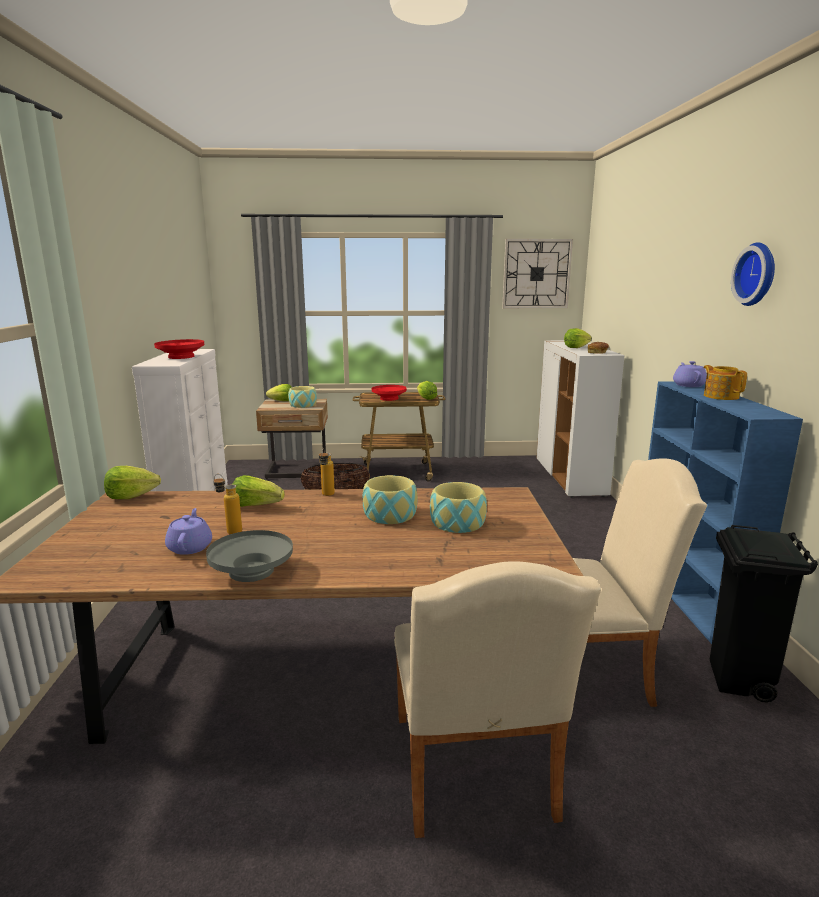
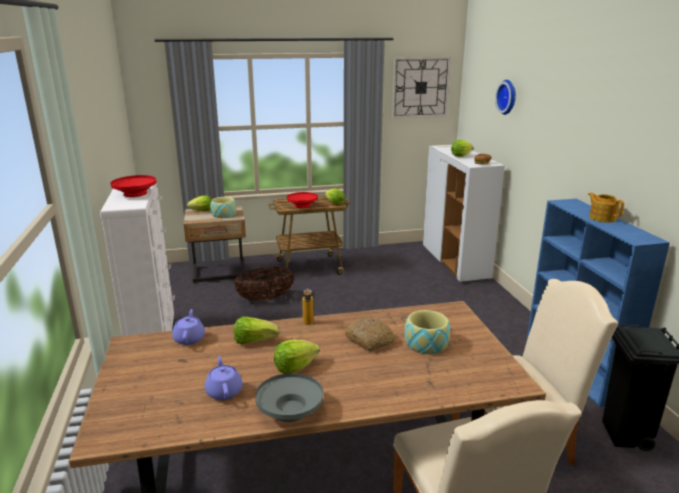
camera: 10 degrees left, 5 degrees up
(131, 496) = (137, 340): lettuce -> lettuce (295, 367)
(229, 531) = (247, 370): bottle -> none
(390, 514) = (370, 340): bowl -> bread
(688, 385) = (572, 204): purple teapot -> purple teapot (189, 338)
(758, 274) = (630, 124): wall clock -> wall clock (508, 97)

